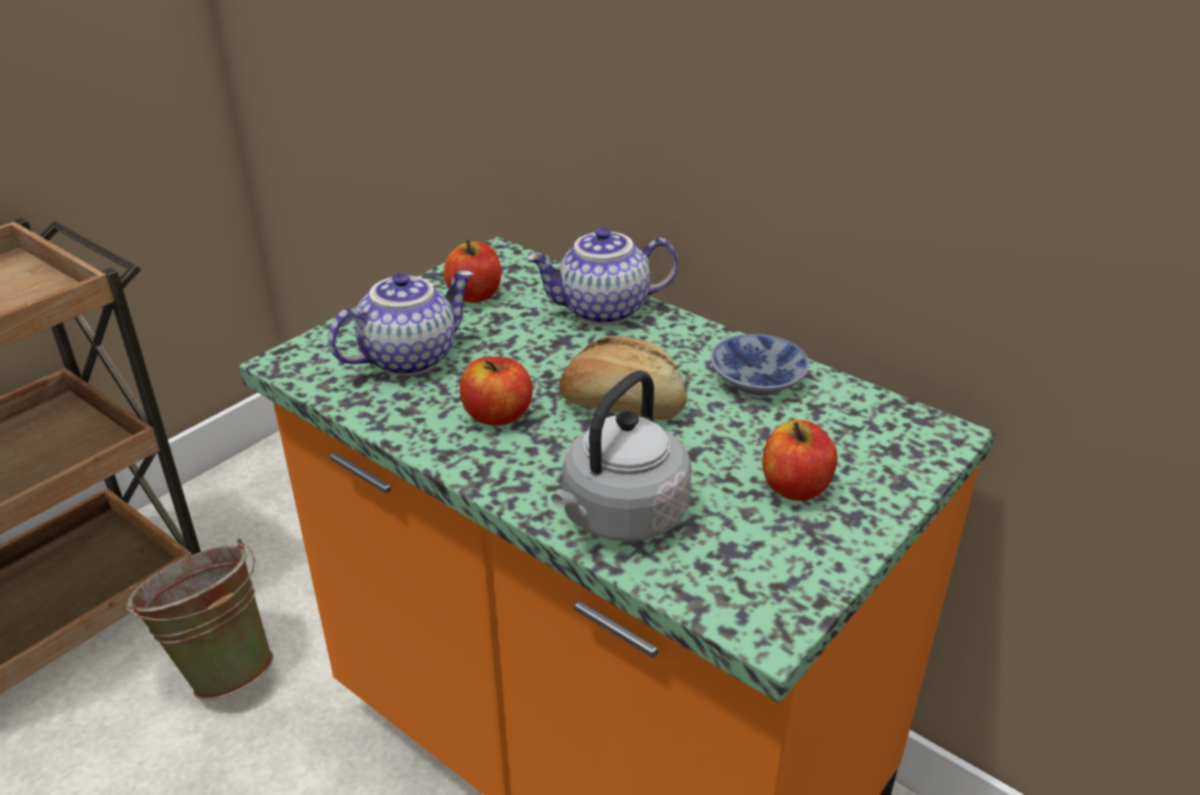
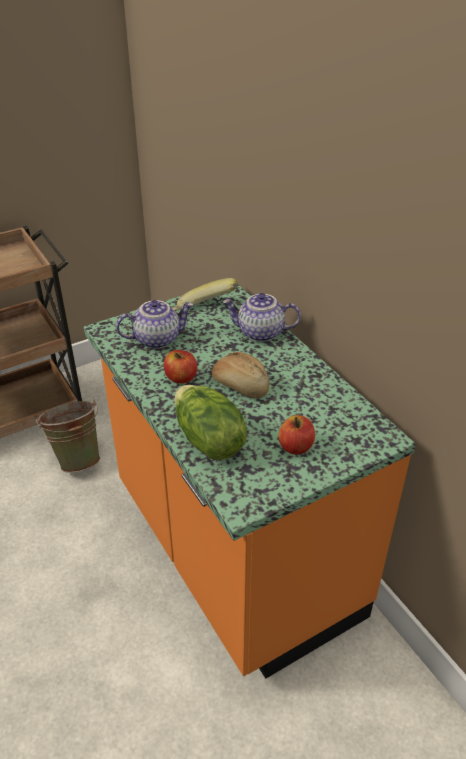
camera: 20 degrees right, 5 degrees up
(475, 295) = (204, 311): apple -> banana
(620, 517) = (208, 440): grey kettle -> lettuce
(754, 380) = (311, 387): bowl -> none

